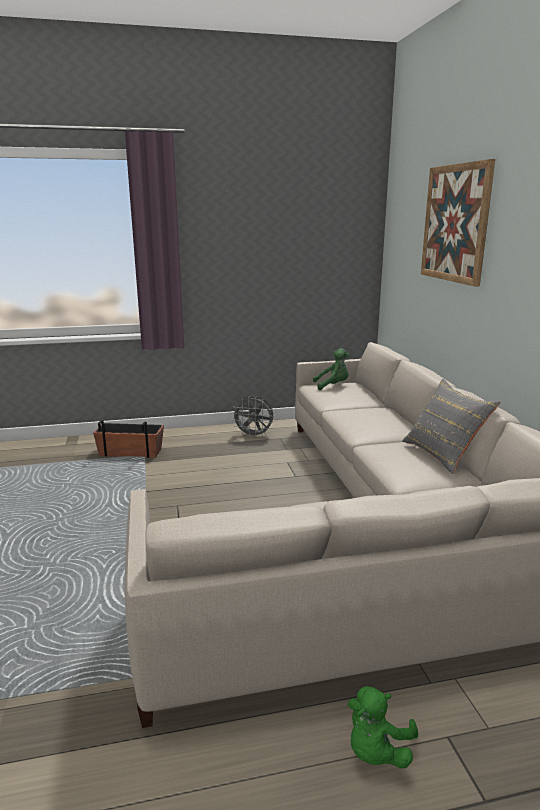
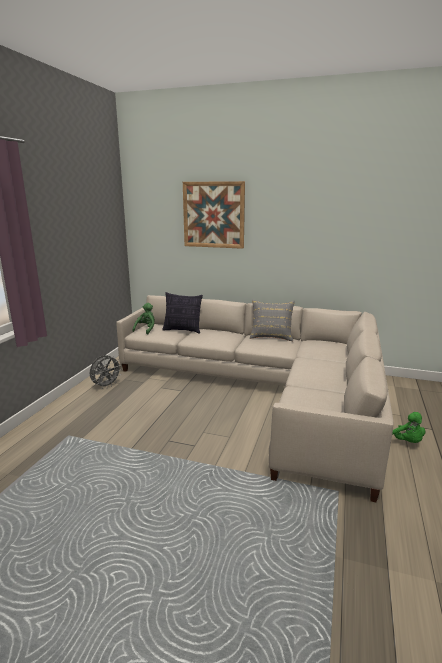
camera: 60 degrees left, 0 degrees up
(130, 452) = (51, 441): planter -> none
(363, 401) = (182, 330): none -> pillow

